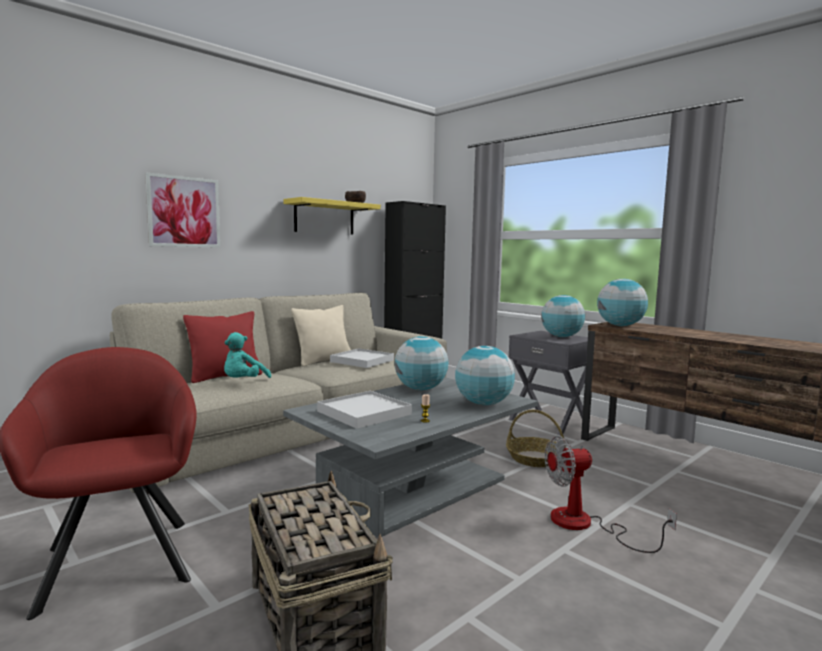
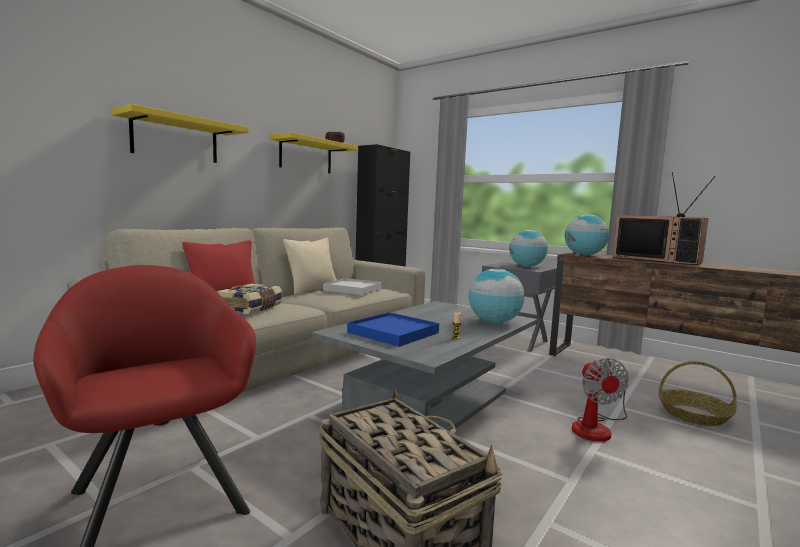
camera: 10 degrees left, 0 degrees up
(184, 212) = (175, 139): picture -> yellow shelf
(243, 382) = (252, 308): turquoise plush toy -> book
(364, 413) = (393, 332): white tray -> blue tray
(421, 389) = (427, 311): globe -> none
(534, 458) = (521, 372): basket -> basket (693, 415)
(585, 525) = (596, 427): fan -> fan turned 75 degrees counterclockwise
(705, 333) = (658, 260): none -> television

